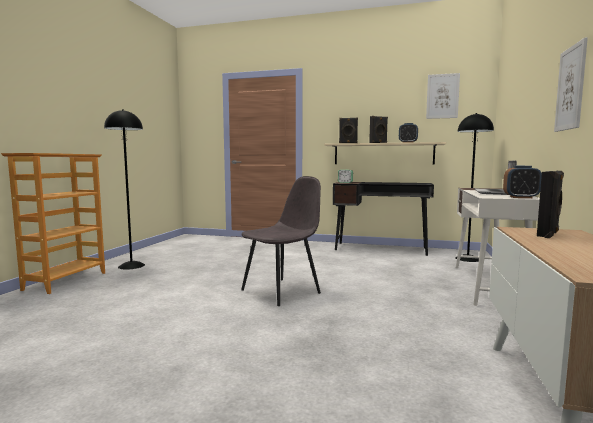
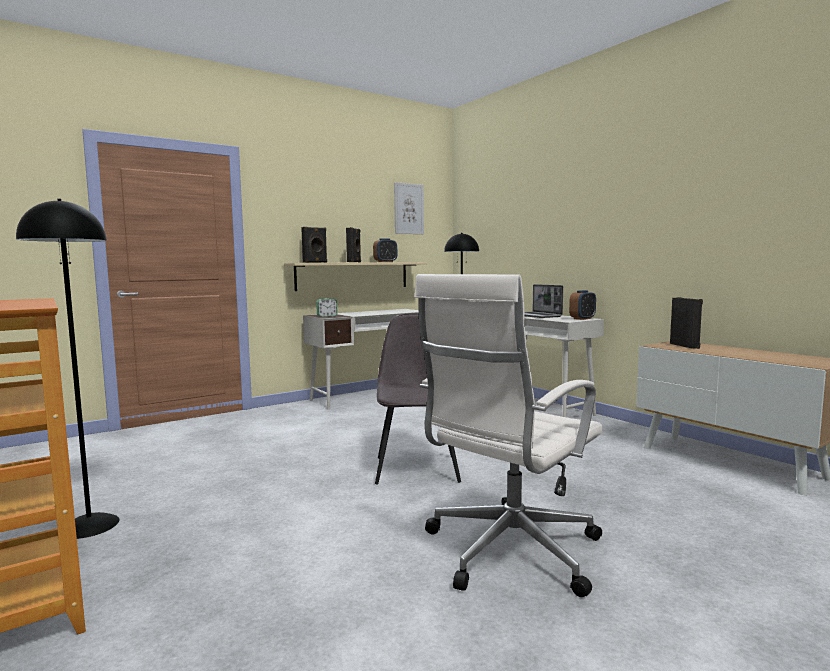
camera: 50 degrees left, 0 degrees up
(190, 345) = (508, 551): none -> white office chair
(381, 249) = (370, 396): black desk -> white desk
(570, 88) = (625, 228): picture -> none

